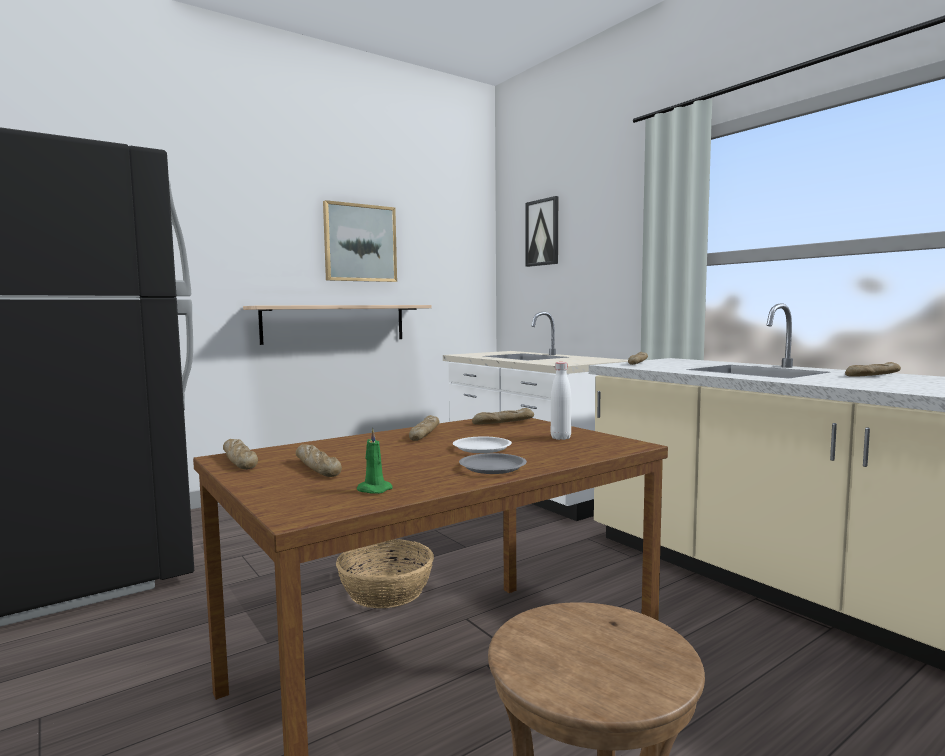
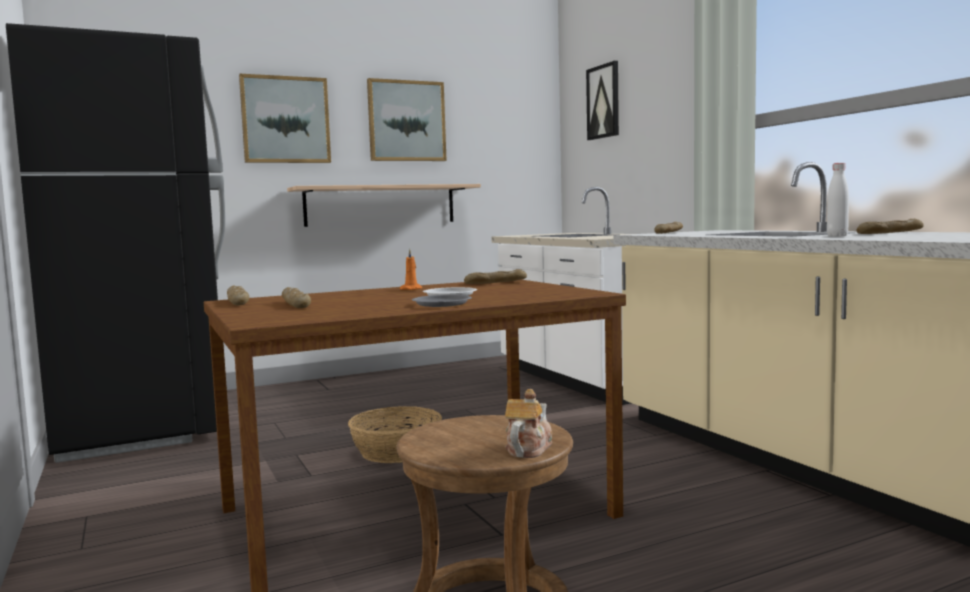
camera: 10 degrees right, 0 degrees up
(242, 238) = (285, 120): none -> picture
(373, 490) = (326, 313): green candle -> none
(424, 434) = (412, 289): bread -> orange candle
(560, 438) = (533, 290): white bottle -> white bottle (837, 236)
(661, 673) = (528, 449): none -> teapot

